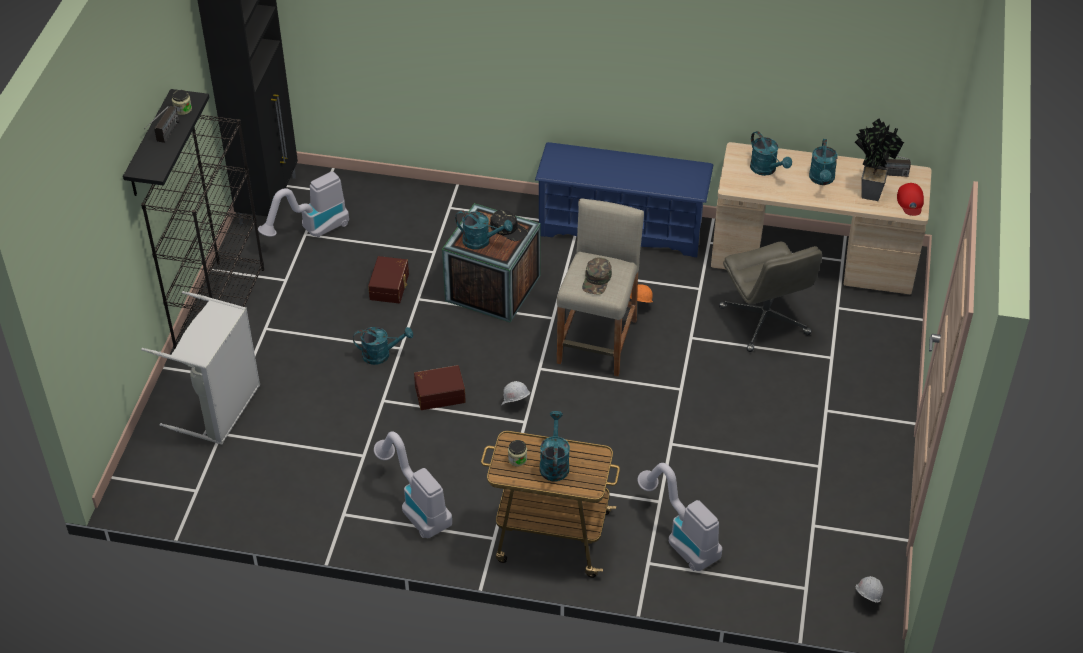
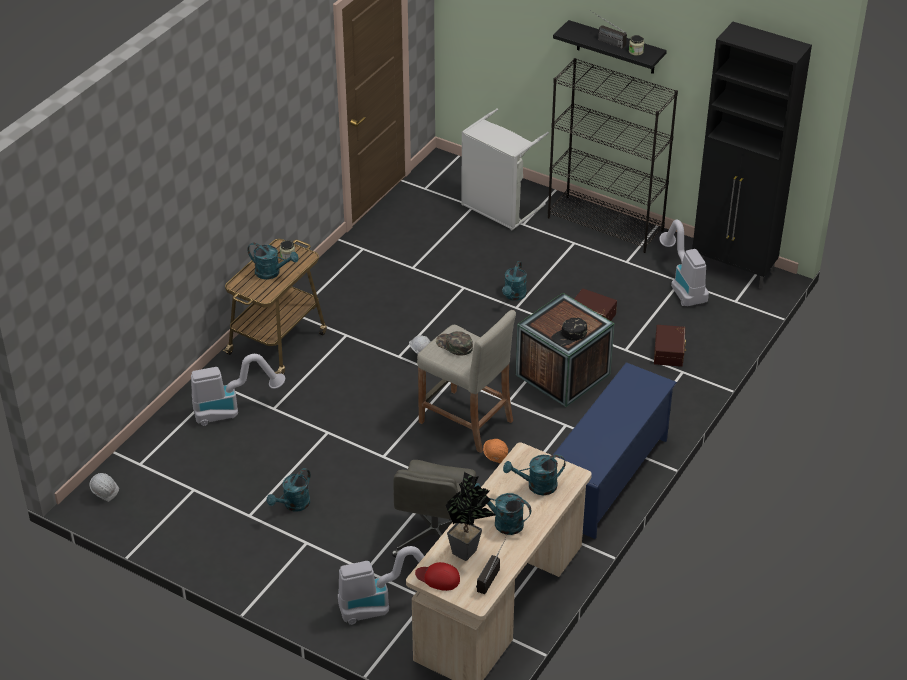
camera: 110 degrees right, 5 degrees down
(415, 505) = (349, 283): vacuum cleaner -> vacuum cleaner (381, 604)
(439, 393) = (454, 318): brown storage box -> brown storage box (670, 352)
(481, 241) = (561, 316): turquoise watering can -> turquoise watering can (293, 505)
(765, 321) = (434, 539): grey office chair -> grey office chair turned 75 degrees counterclockwise

